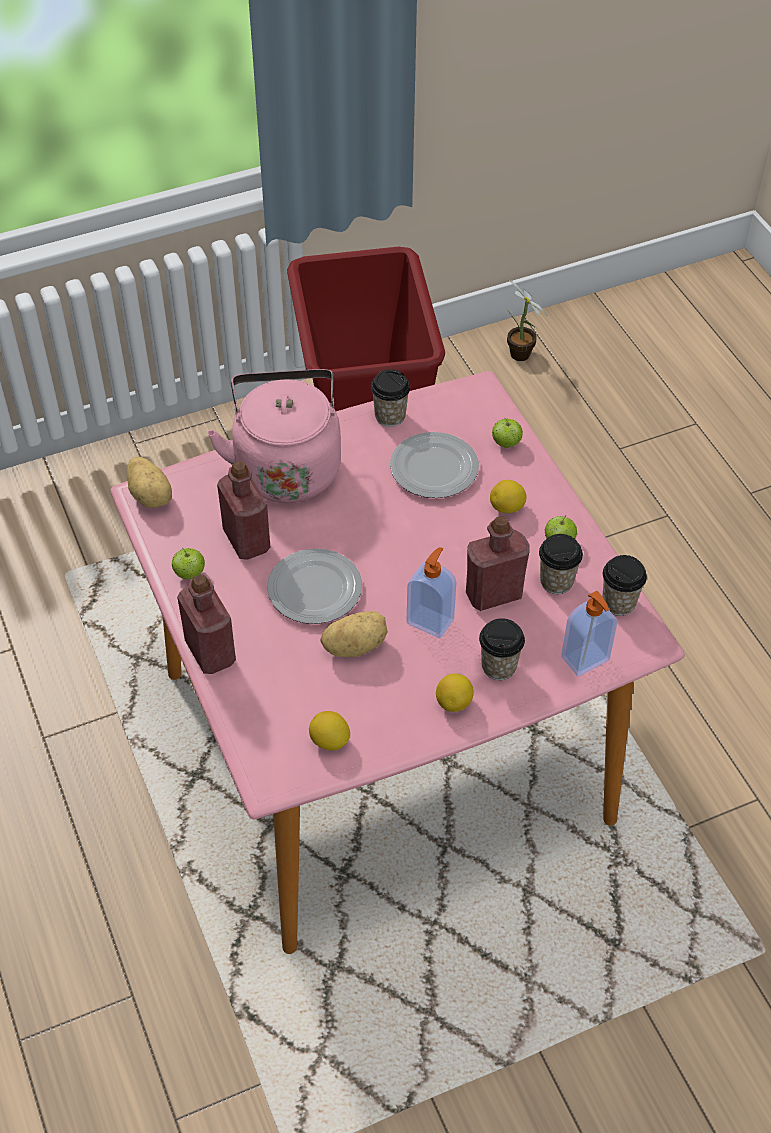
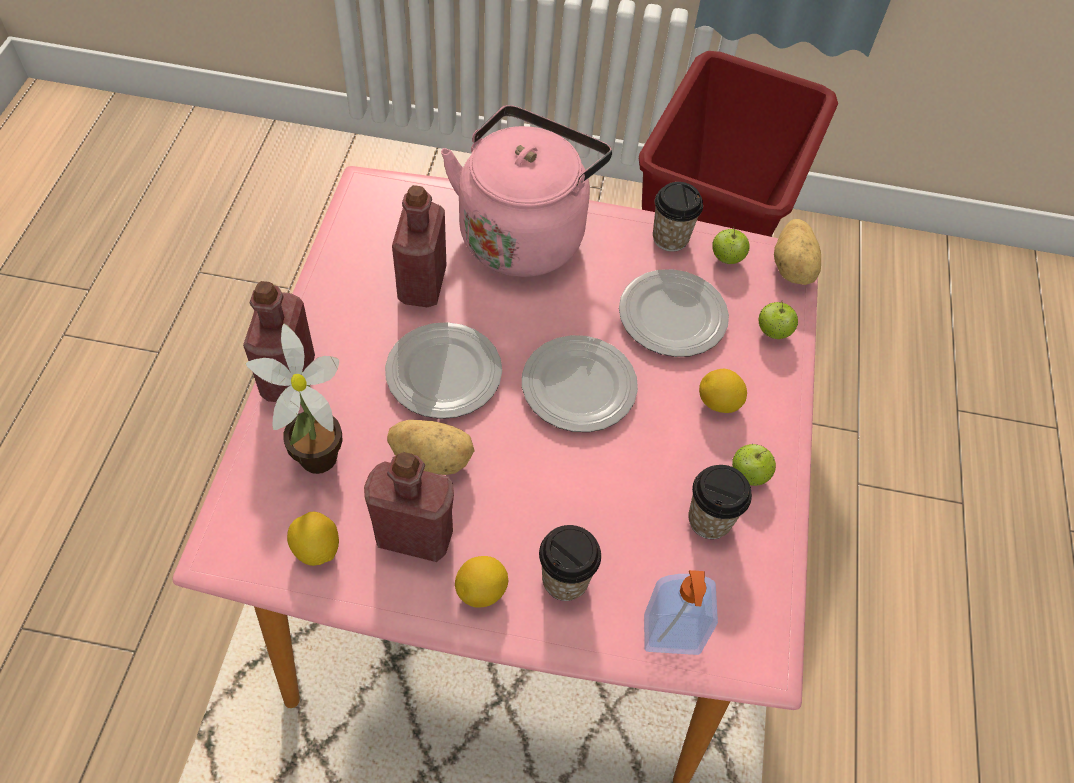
camera: 30 degrees right, 5 degrees up
(151, 495) = (374, 192): potato -> potato (793, 268)
(189, 574) = (340, 287): apple -> apple (726, 258)
(412, 548) = (579, 388): none -> plate
(431, 620) = (534, 480): soap dispenser -> none
(493, 594) = (626, 492): red bottle -> red bottle (414, 536)
(520, 357) = (917, 273): potted plant -> potted plant (314, 463)
(618, 603) = (764, 590): cup -> none

